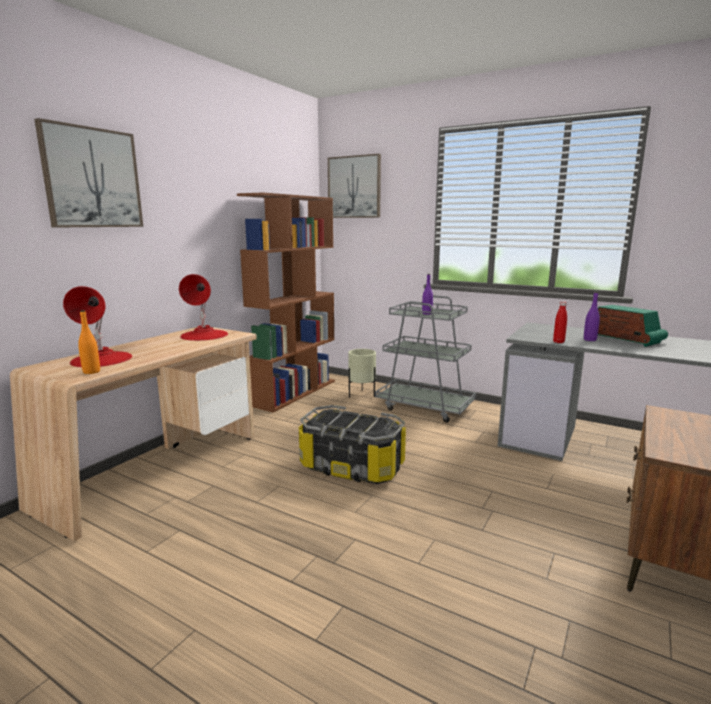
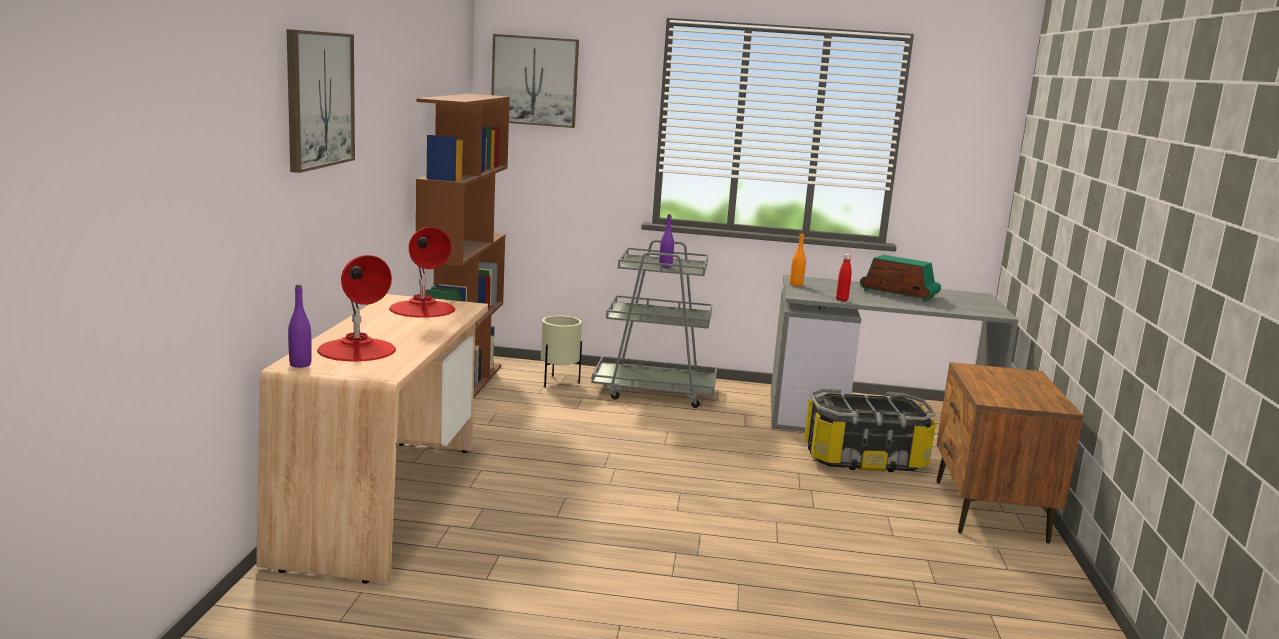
camera: 25 degrees left, 0 degrees up
(91, 372) = (384, 366): orange bottle -> orange bottle (796, 285)
(352, 466) = (631, 467): storage box -> storage box (864, 458)
(589, 340) = (868, 296): purple bottle -> purple bottle (300, 364)

